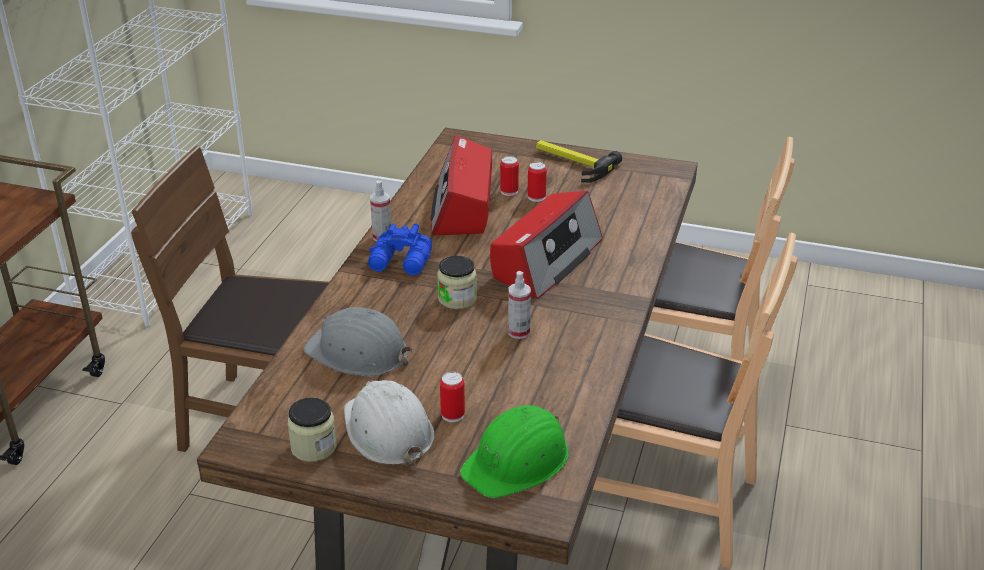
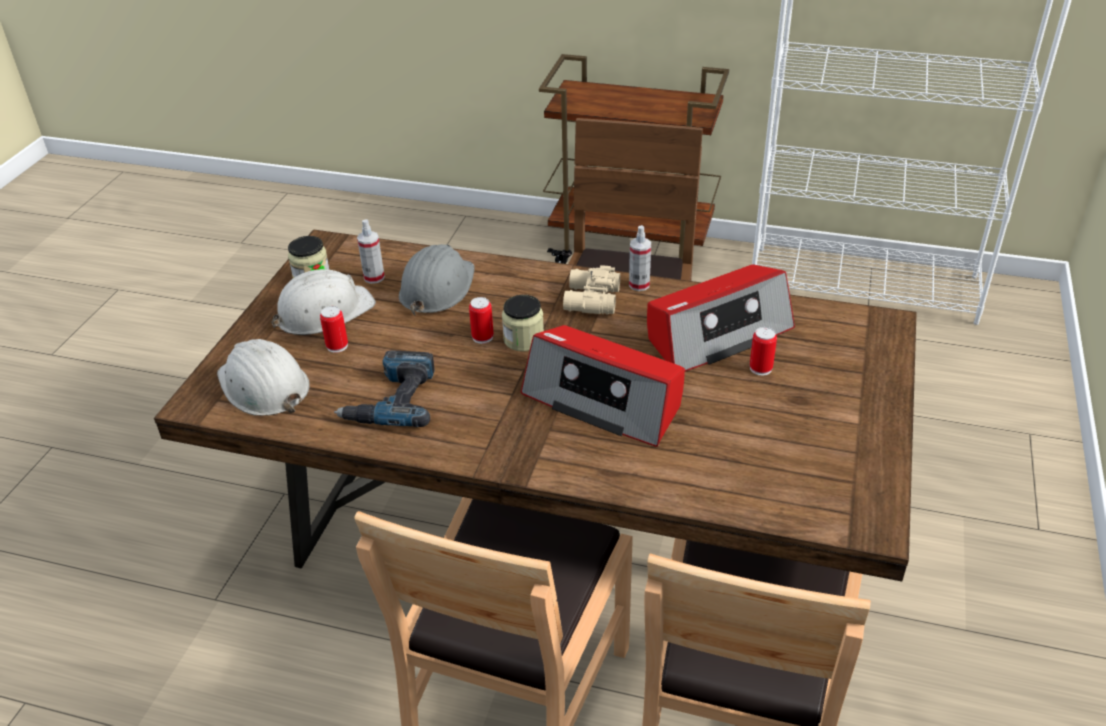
camera: 90 degrees right, 5 degrees up
(401, 262) = (590, 300): blue binoculars -> beige binoculars
(462, 205) = (717, 334): radio -> radio turned 150 degrees clockwise
(518, 332) = (462, 382): spray bottle -> spray bottle (374, 277)
(518, 461) = (263, 386): green hard hat -> white hard hat
(536, 197) = (751, 391): can -> can (482, 337)
(541, 372) = (392, 399): none -> power drill
(571, 163) = (855, 421): hammer -> none

